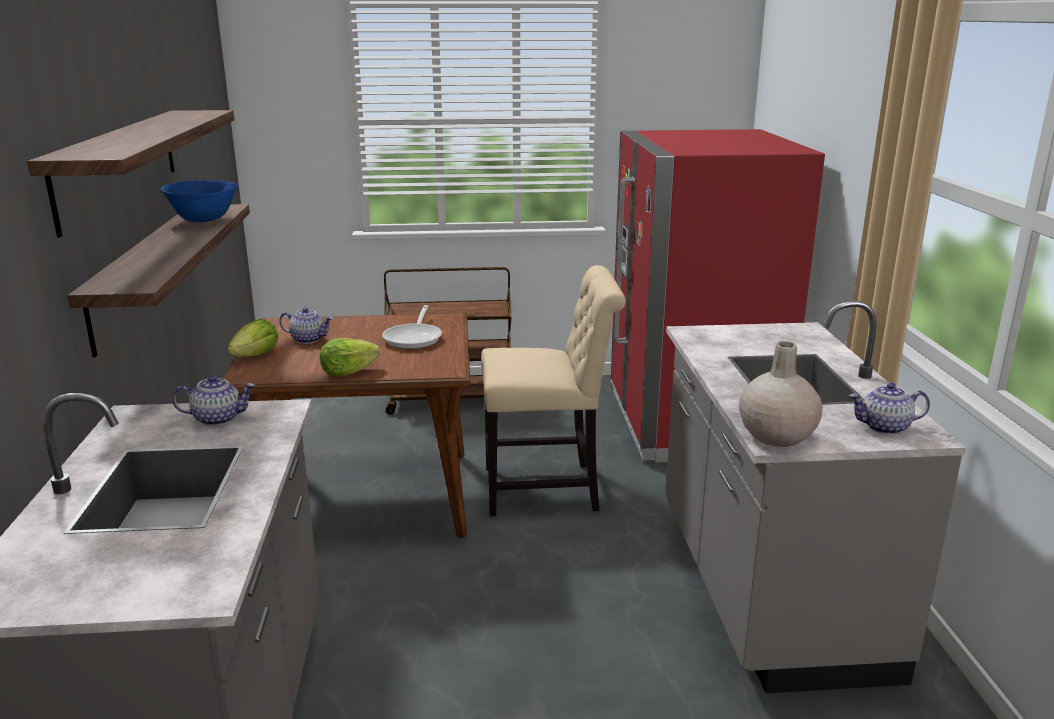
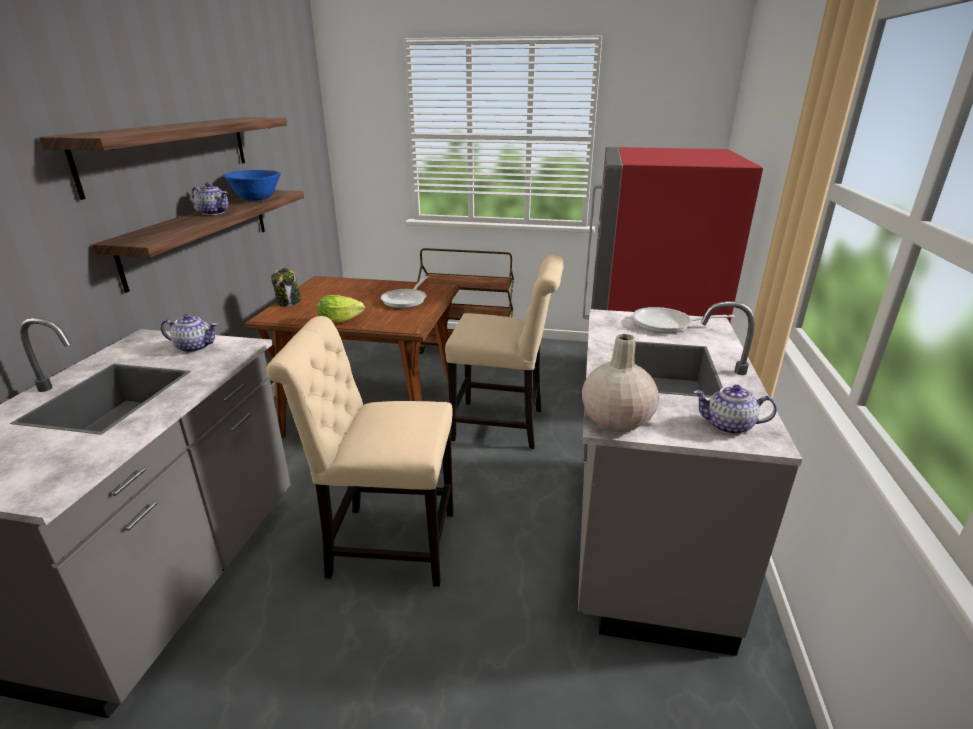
camera: 15 degrees right, 5 degrees up
(256, 356) = (289, 302): lettuce -> jar
(308, 339) = (333, 294): teapot -> teapot (214, 212)
(472, 647) = (385, 543): none -> beige chair
(762, 335) = (667, 324): none -> frying pan

